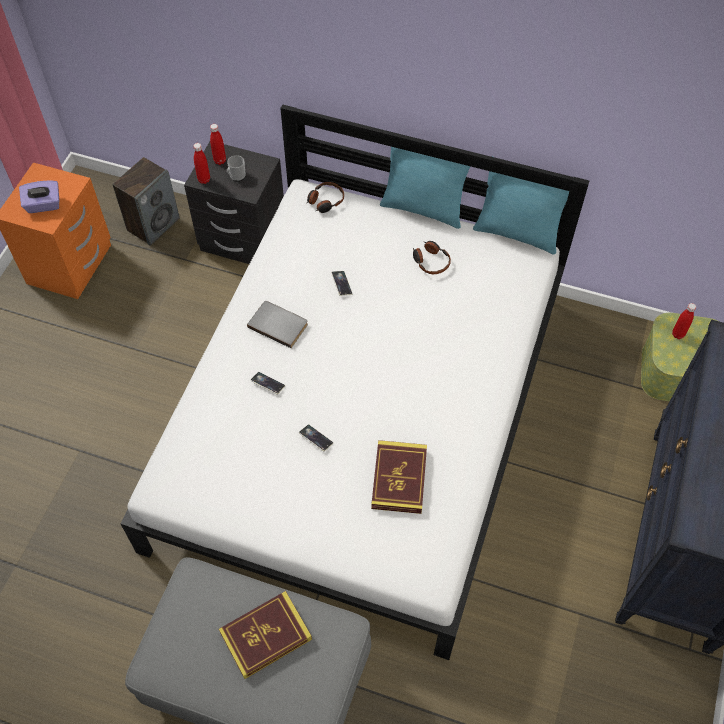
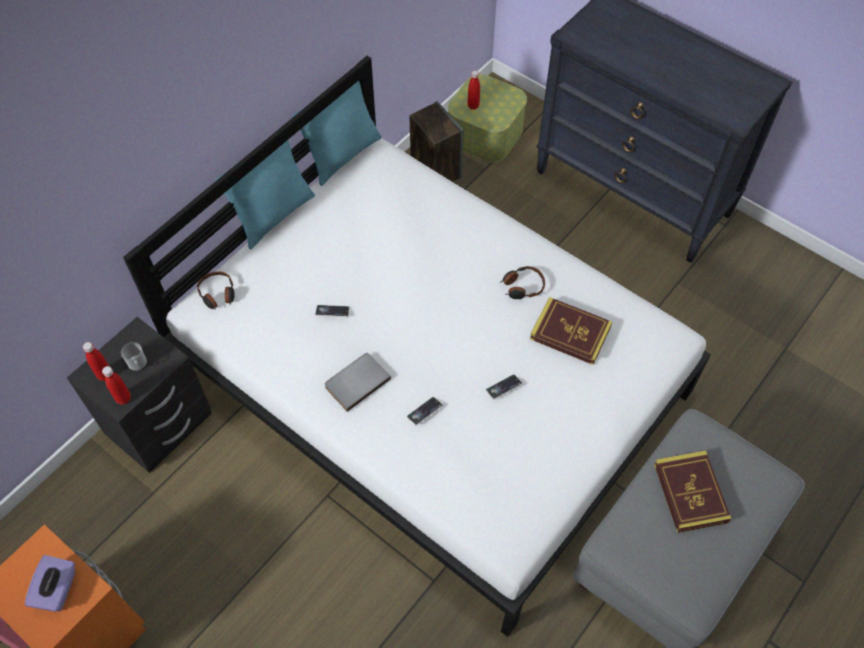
camera: 70 degrees left, 0 degrees up
(153, 224) = (81, 514): speaker -> speaker (435, 171)
(430, 261) = (342, 231): headphones -> headphones (522, 287)

